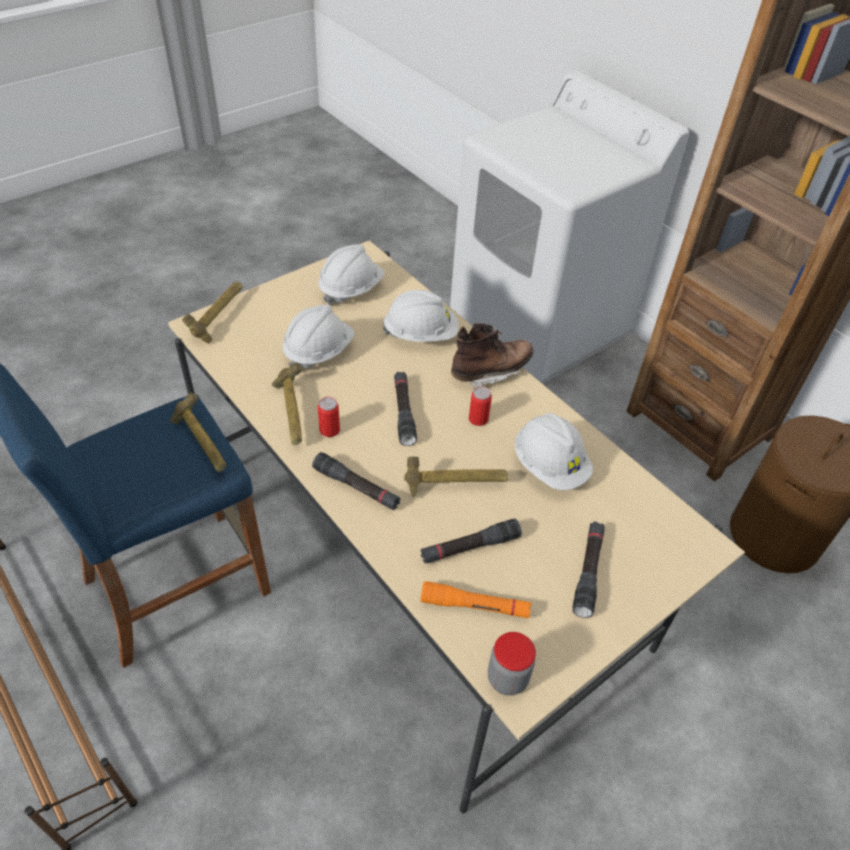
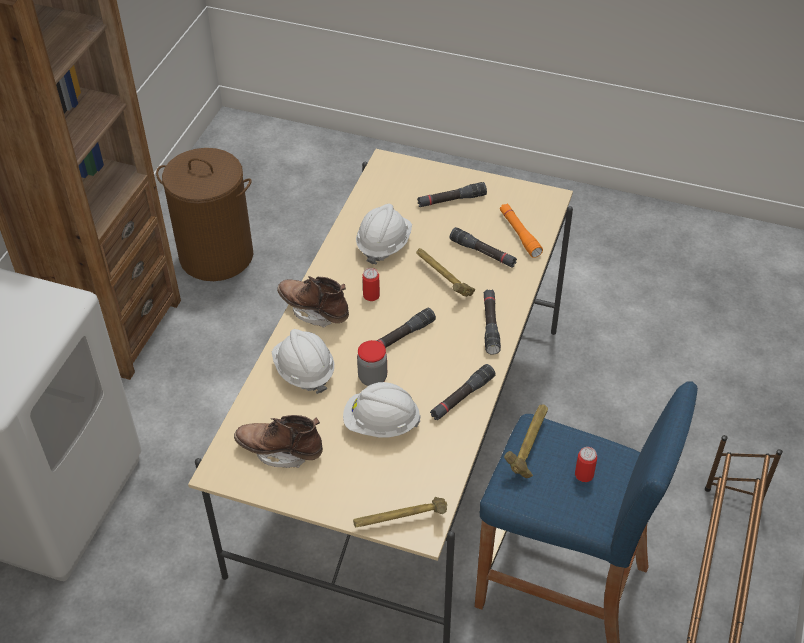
camera: 120 degrees left, 0 degrees up
(292, 415) = (462, 397): hammer -> black flashlight
(329, 430) = (455, 367): can -> can (584, 474)
(351, 289) = (280, 451): white hard hat -> brown boot
(507, 678) = (548, 205): jar -> jar (372, 378)

